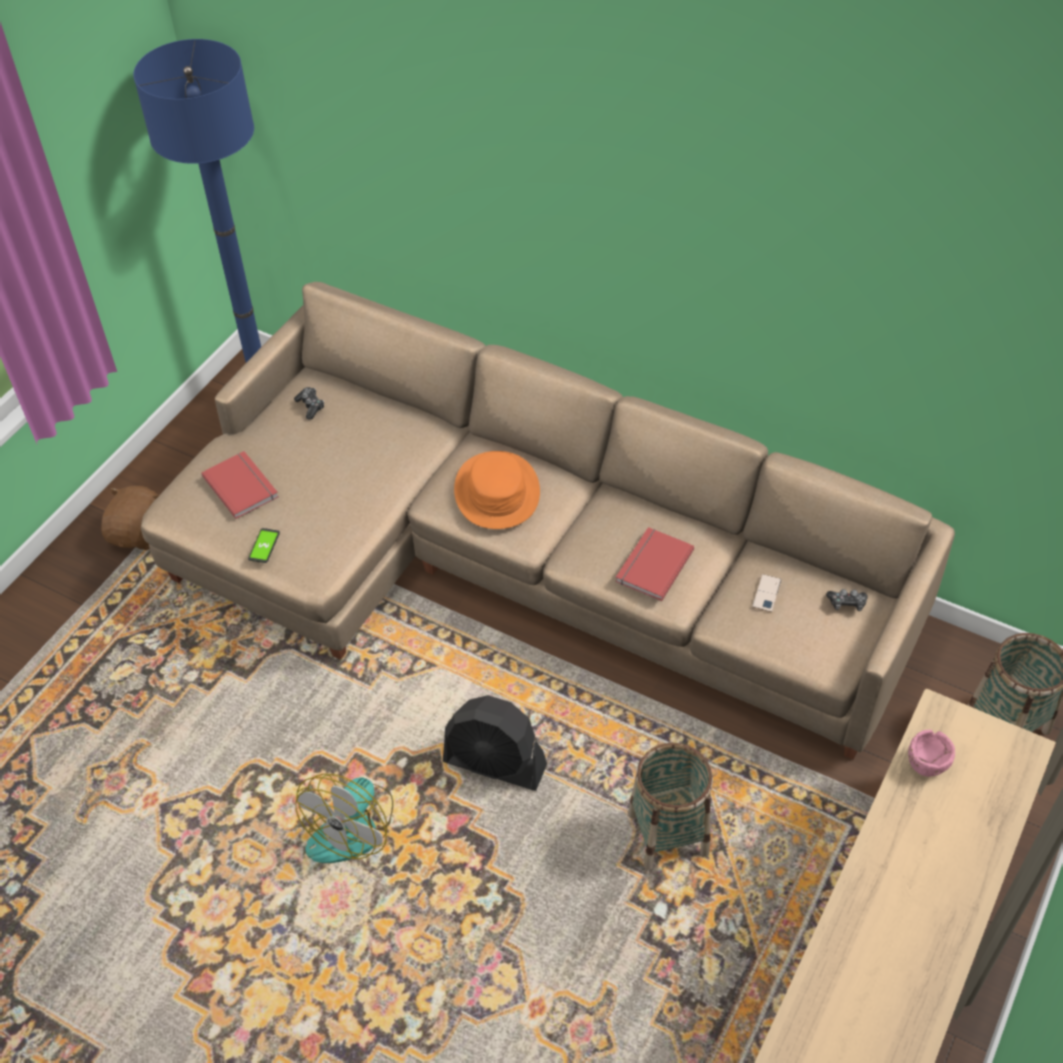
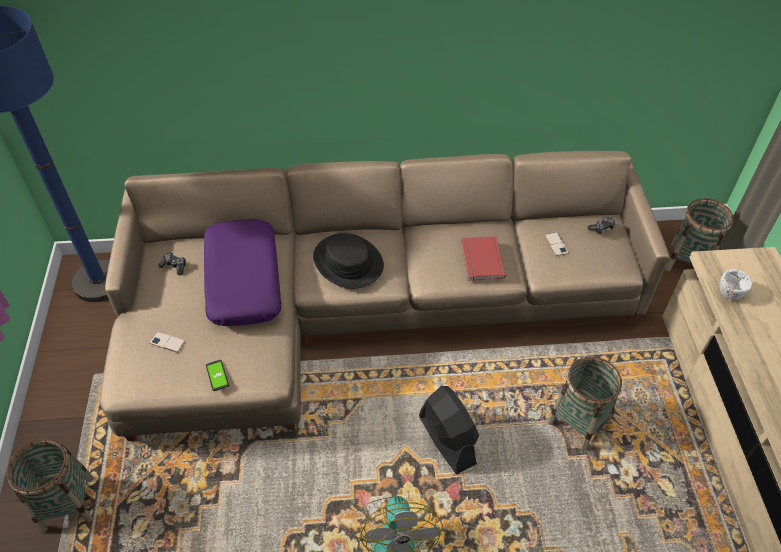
camera: 35 degrees left, 0 degrees up
(76, 611) = (67, 503): none -> basket
(139, 533) = (77, 421): brown plush toy -> none
(242, 485) = (167, 342): red book -> phone
(368, 456) = (243, 280): none -> purple pillow
(495, 764) = (447, 439): black fan -> black fan turned 105 degrees counterclockwise
(496, 492) = (348, 262): orange hat -> black hat
(926, 764) = (730, 293): pink bowl -> white bowl

